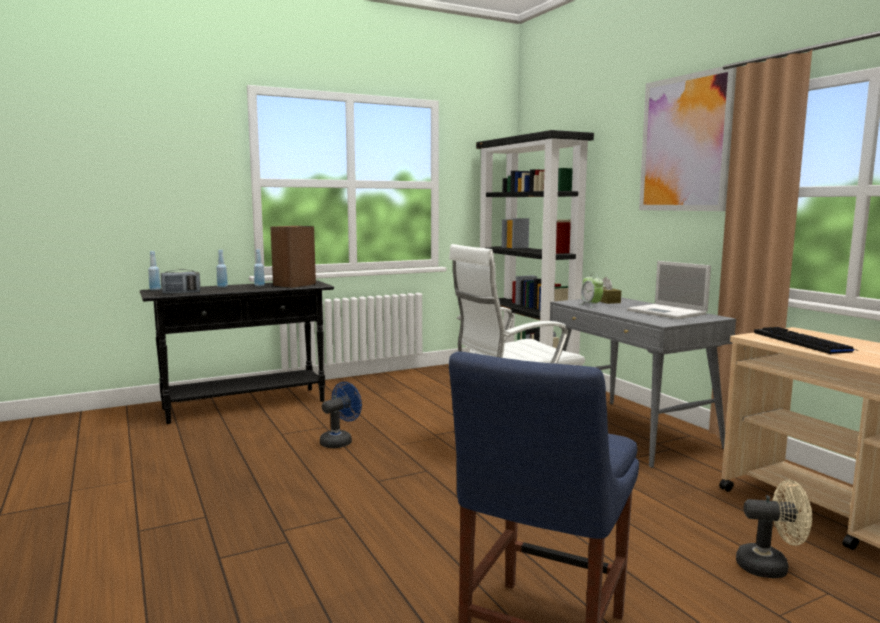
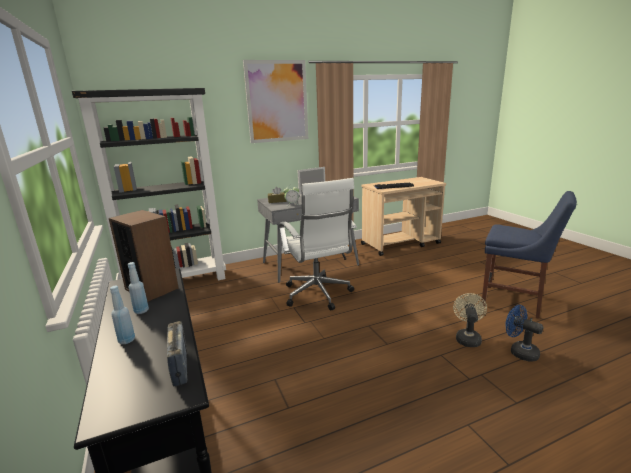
camera: 85 degrees left, 10 degrees up
(155, 290) = (103, 414): blue bottle -> none
(340, 441) = (313, 366): blue fan -> blue fan (519, 352)
(770, 567) = (440, 259): beige fan -> beige fan (467, 338)

